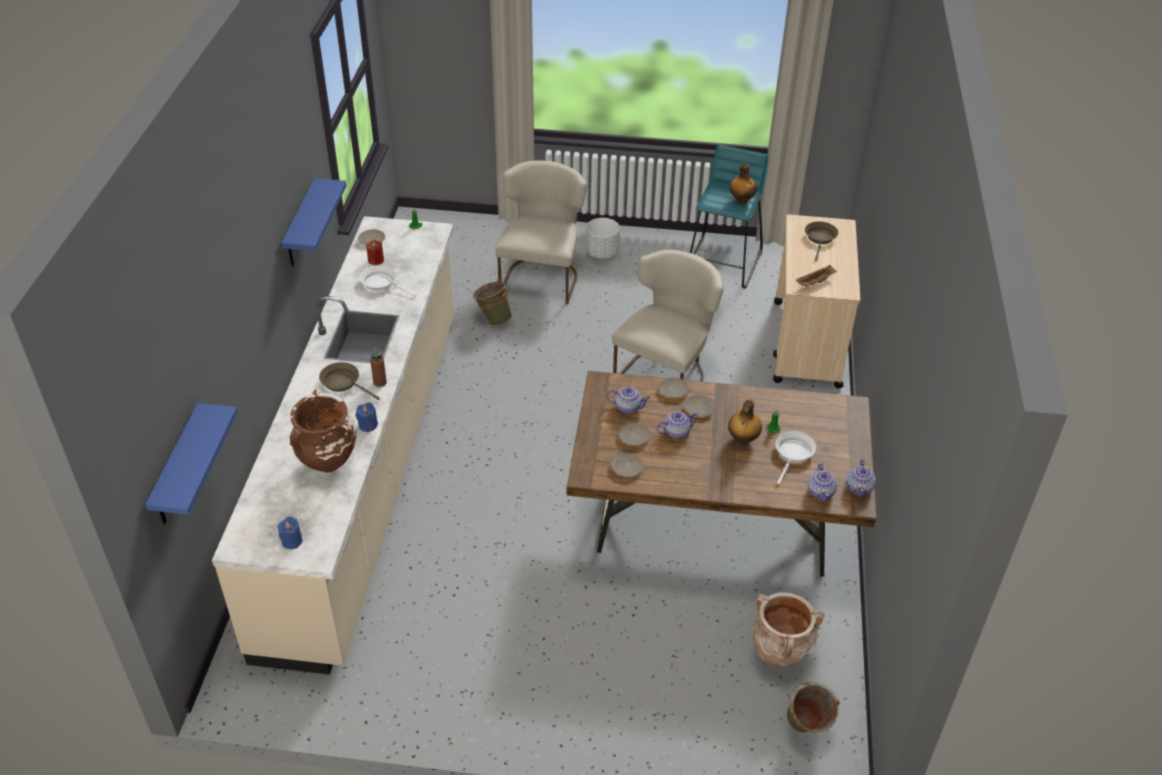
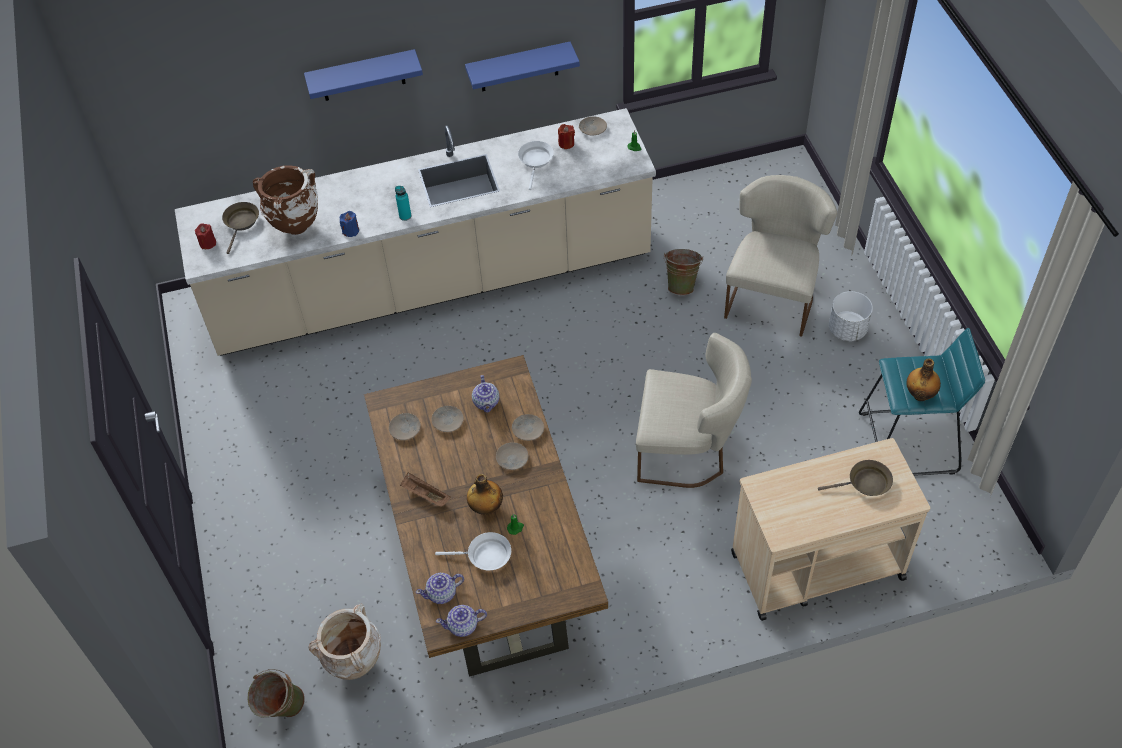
camera: 70 degrees right, 10 degrees up
(177, 468) = (193, 136): blue shelf -> blue shelf (362, 76)
(292, 541) = (208, 243): blue candle -> red candle
(343, 383) = (394, 194): brown frying pan -> brown frying pan (241, 223)
(380, 383) = (405, 216): brown bottle -> turquoise bottle
(542, 276) = (773, 296): beige chair -> beige chair turned 60 degrees counterclockwise
(676, 432) = (470, 450): teapot -> none
(815, 283) = (776, 500): brown tray -> brown tray (425, 495)

